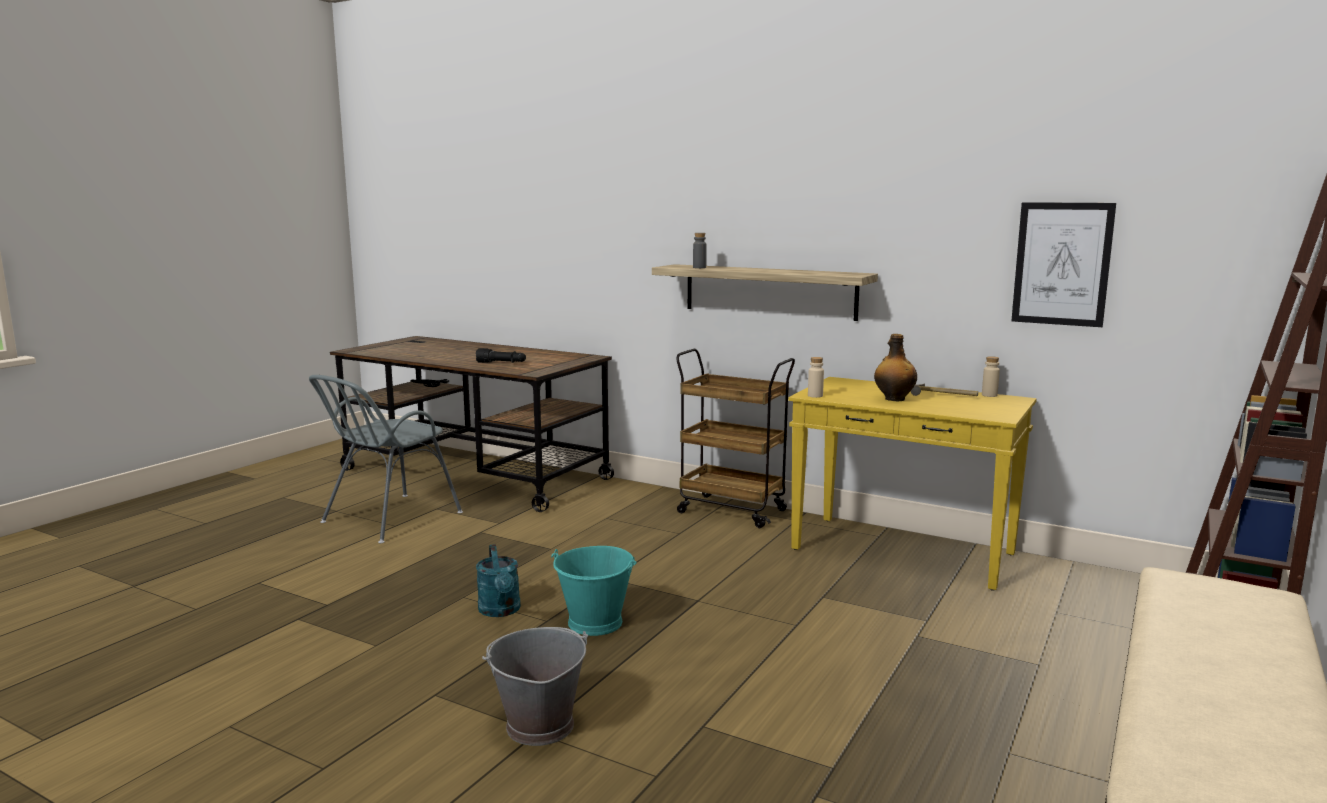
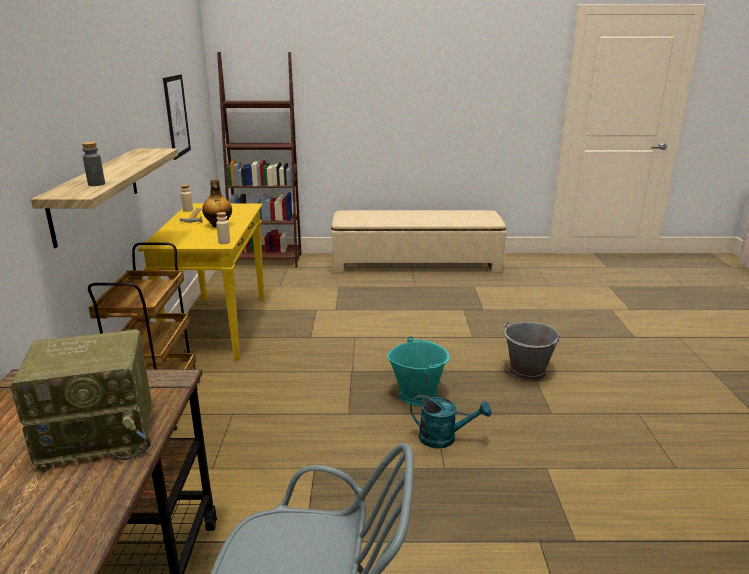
camera: 120 degrees left, 10 degrees up
(501, 363) = (101, 435): black flashlight -> radio
(501, 611) = (444, 438): turquoise watering can -> turquoise watering can turned 60 degrees clockwise

